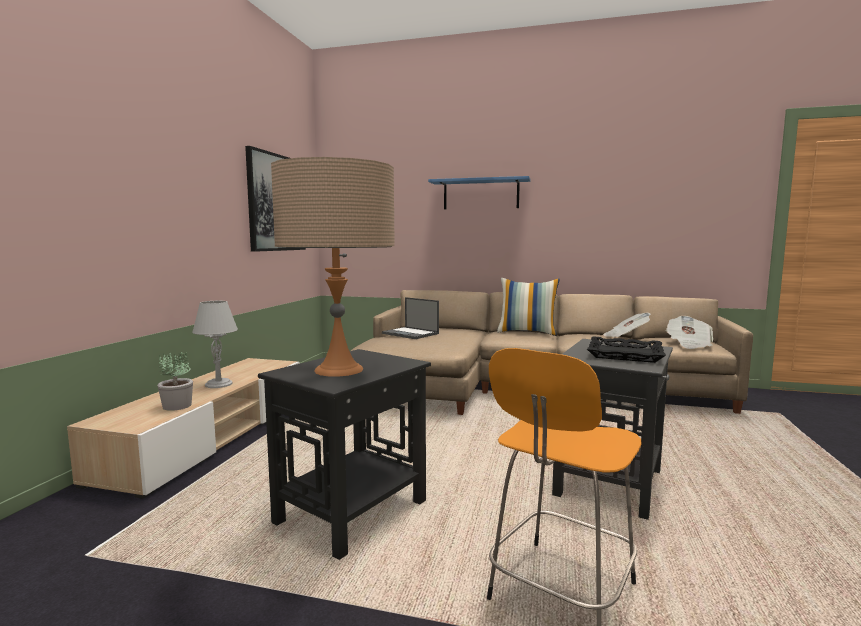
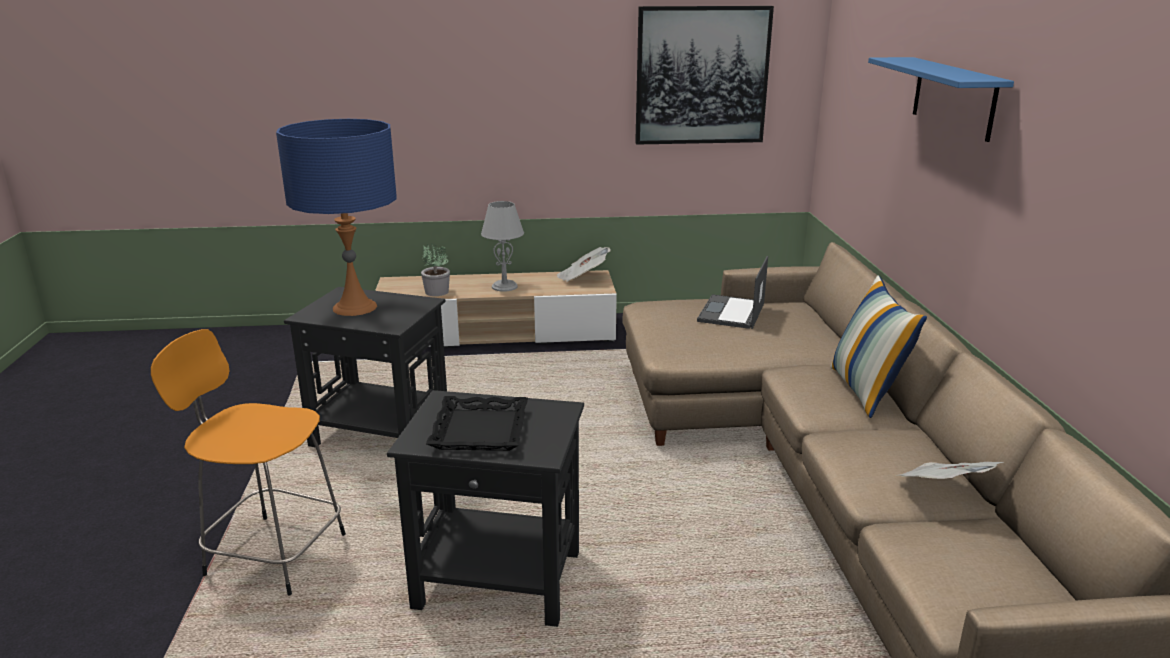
camera: 70 degrees right, 15 degrees up
(339, 370) = (355, 307): beige table lamp -> blue table lamp
(688, 344) = (955, 571): newspaper -> newspaper (582, 277)

